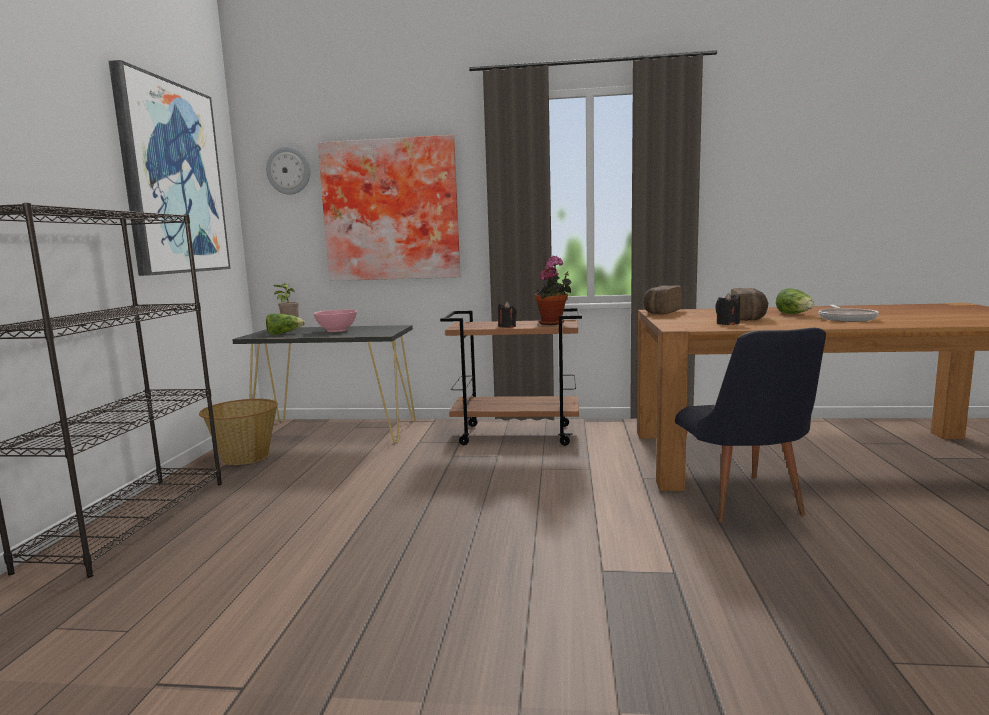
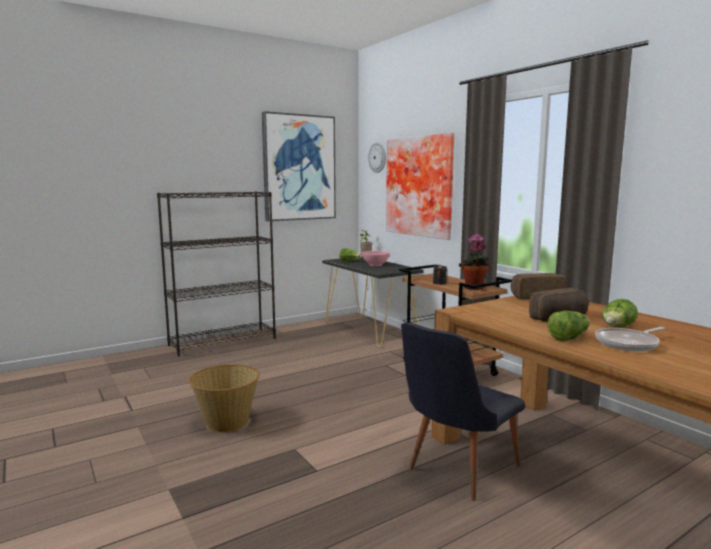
camera: 50 degrees right, 0 degrees up
(244, 457) = (308, 329): basket -> basket (227, 422)
(727, 324) = (509, 317): black candle -> none
(814, 323) = (568, 337): none -> lettuce

